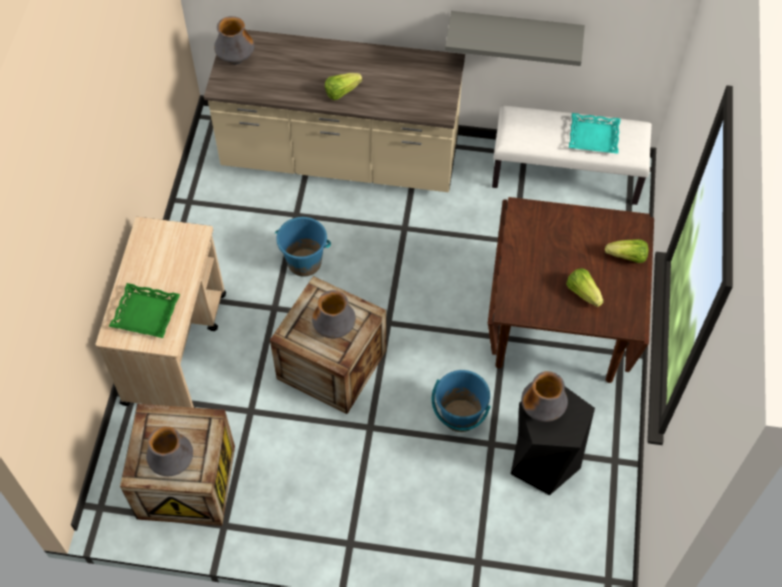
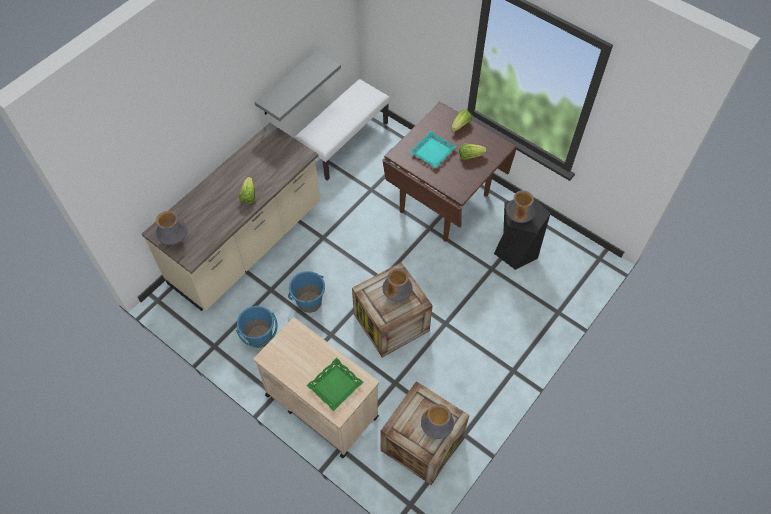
camera: 60 degrees left, 0 degrees up
(460, 416) = (465, 275): blue bucket -> blue bucket (260, 337)
(594, 136) = (352, 106): turquoise tray -> turquoise tray (432, 151)

